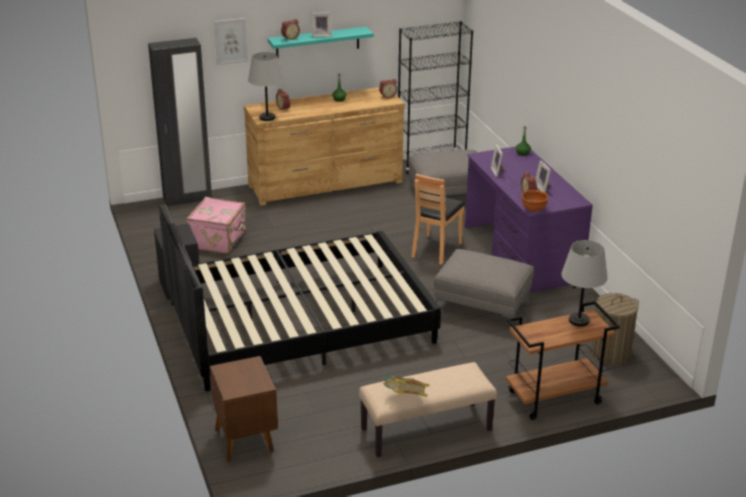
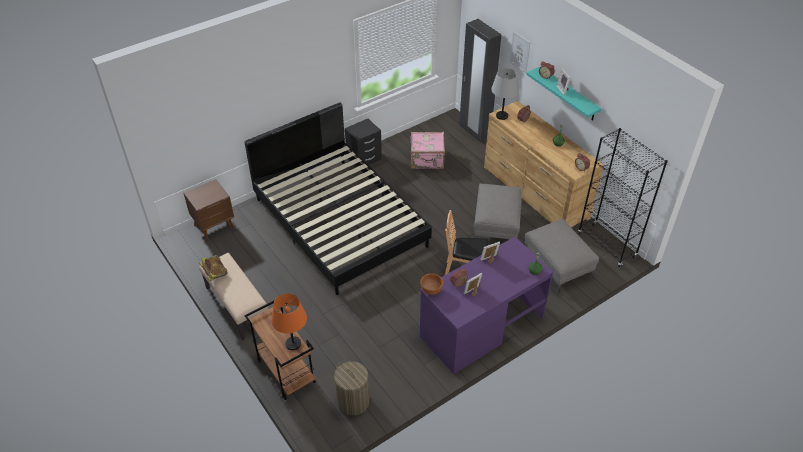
camera: 75 degrees right, 15 degrees up
(483, 306) = (393, 313): grey ottoman -> grey ottoman (496, 226)
(579, 320) = (293, 344): grey table lamp -> orange table lamp

